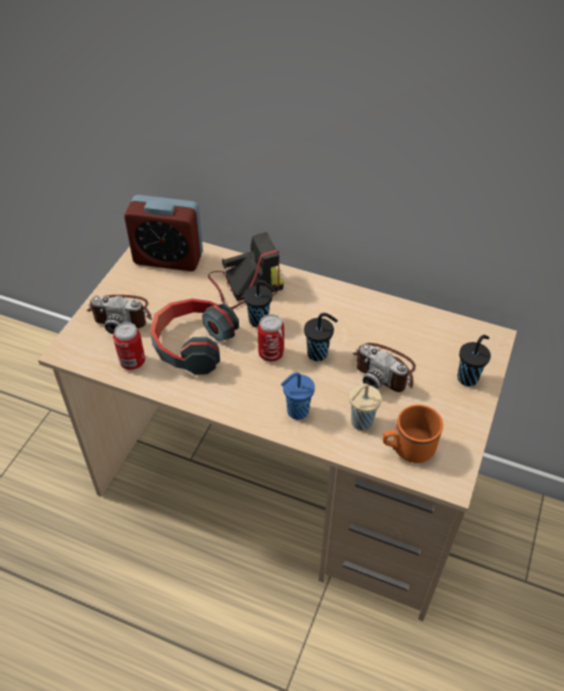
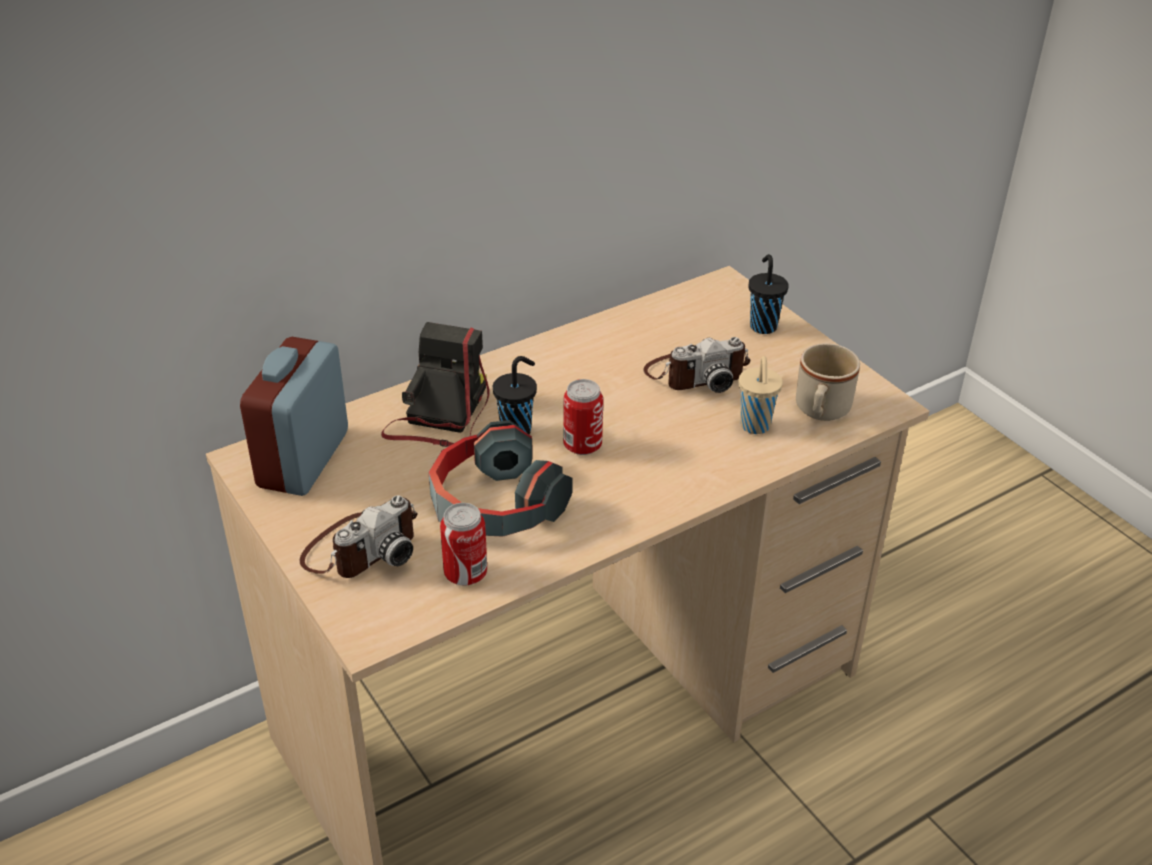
camera: 55 degrees left, 10 degrees down
(168, 258) = (303, 459): alarm clock -> alarm clock turned 150 degrees clockwise
(296, 412) = (694, 467): blue cup -> none
(318, 354) = (622, 409): black cup -> none
(407, 448) = (820, 412): orange mug -> beige mug

